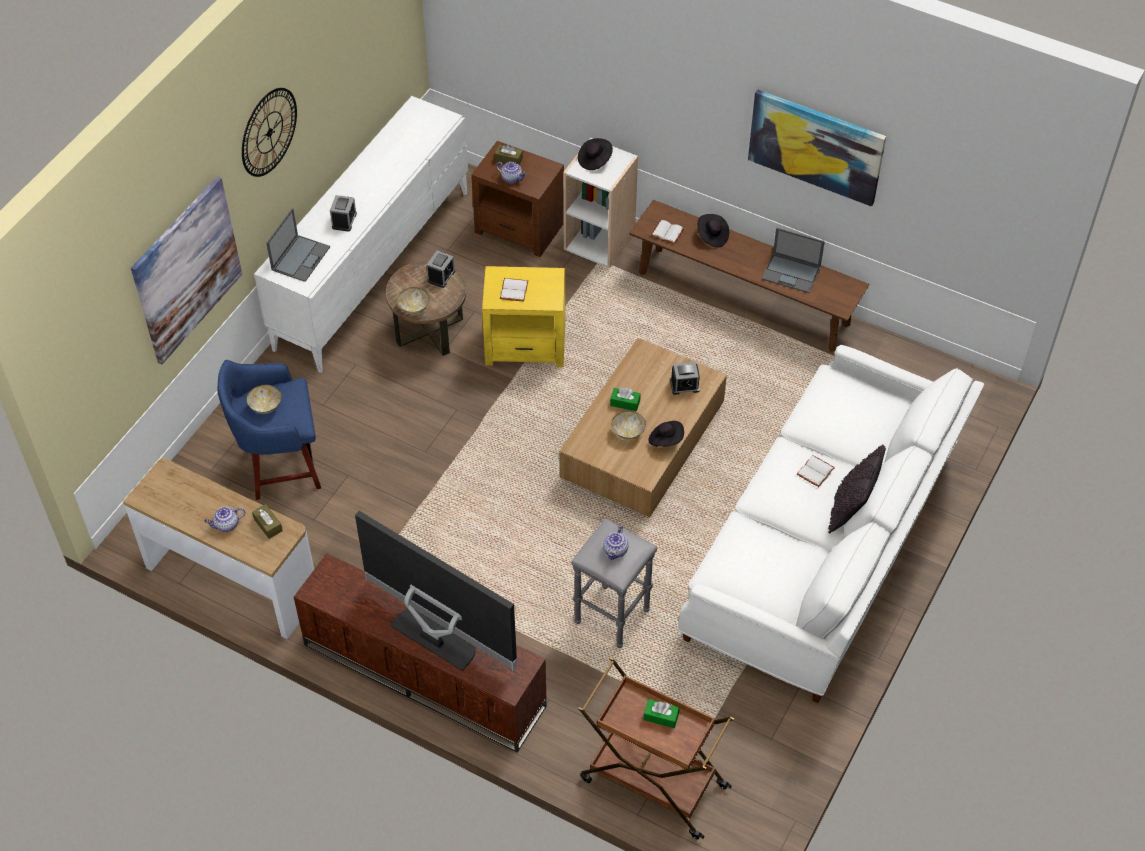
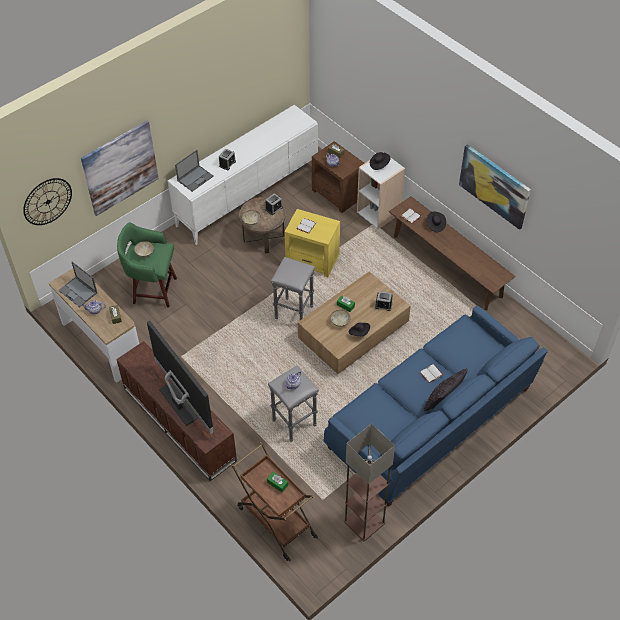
camera: 20 degrees right, 0 degrees up
(269, 132) = (187, 103): wall clock -> wall clock (47, 201)
(281, 468) = (153, 290): blue stool -> green stool
(532, 437) = (293, 311): none -> grey stool
(792, 273) = (472, 258): laptop -> laptop (78, 292)
(792, 740) = (364, 523): none -> floor lamp
(825, 547) = (431, 420): white sofa -> blue sofa

